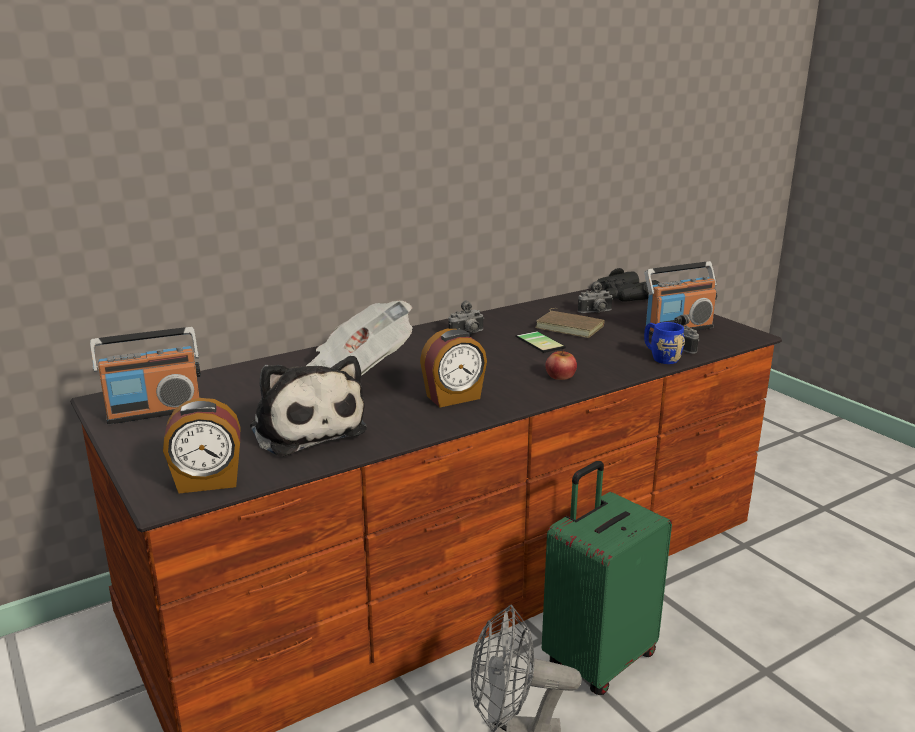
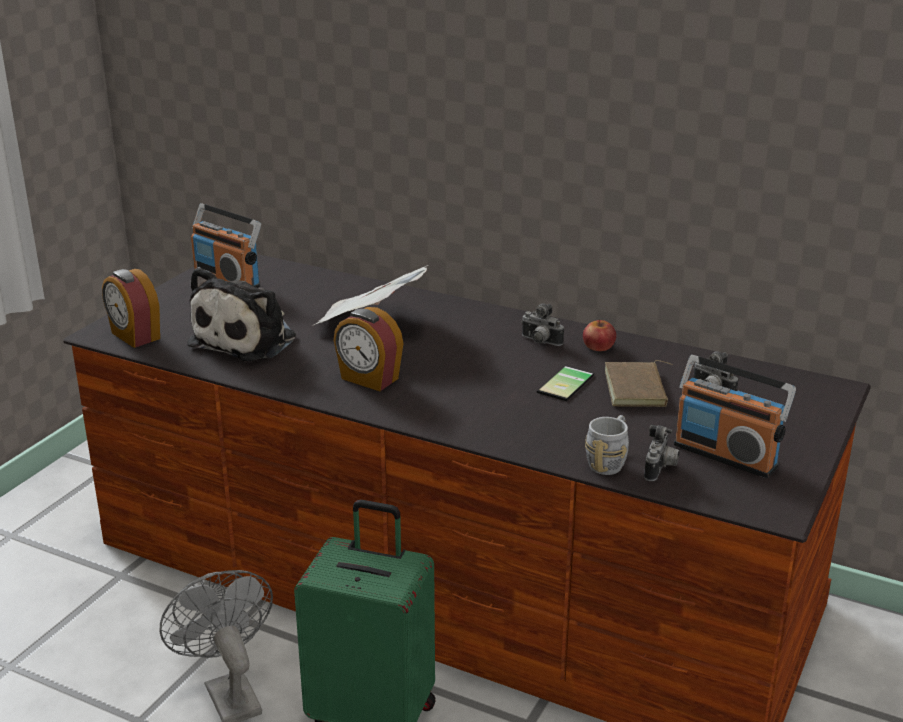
camera: 60 degrees right, 5 degrees up
(560, 376) = (481, 416): apple -> apple (598, 346)
(622, 296) = (803, 396): black binoculars -> none
(660, 357) = (609, 461): blue mug -> grey mug

